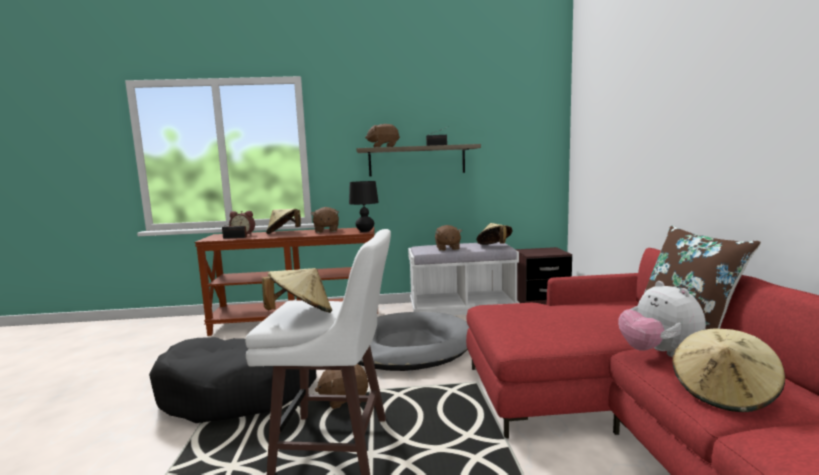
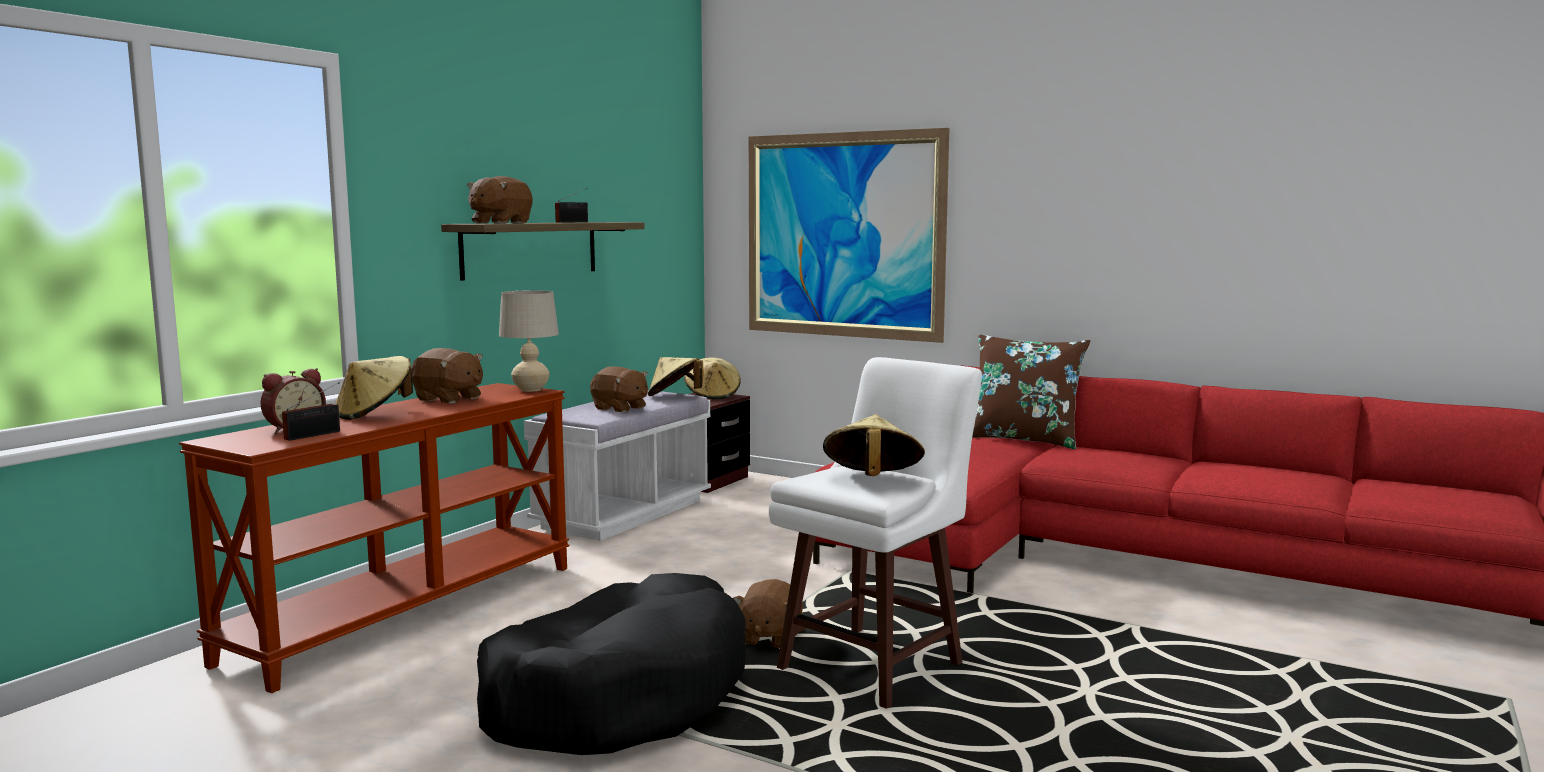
camera: 55 degrees left, 0 degrees up
(365, 231) = (531, 390): black table lamp -> beige table lamp
(409, 346) = (687, 572): grey dog bed -> none
(623, 145) = (842, 235): none -> picture
(658, 353) = (1059, 457): plush toy -> none
(723, 393) = (1137, 466): beige hat -> beige hat (712, 395)

